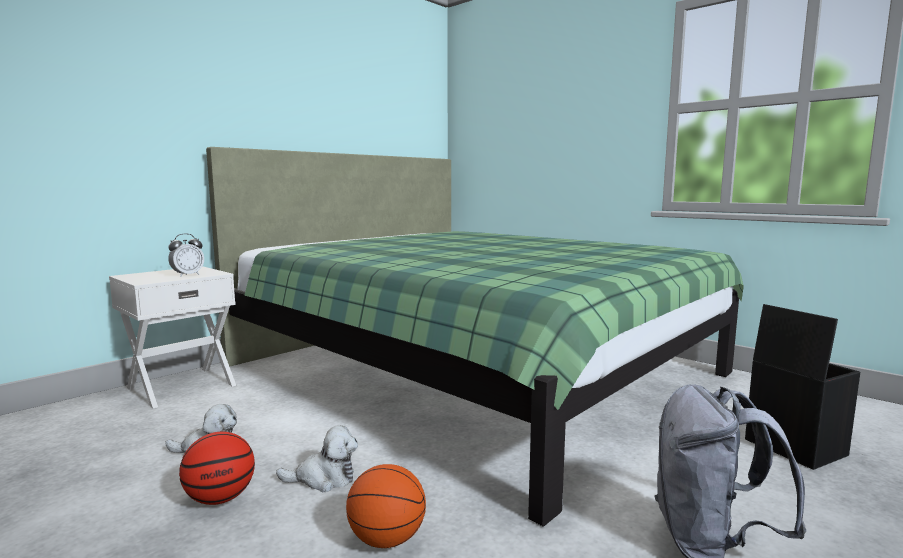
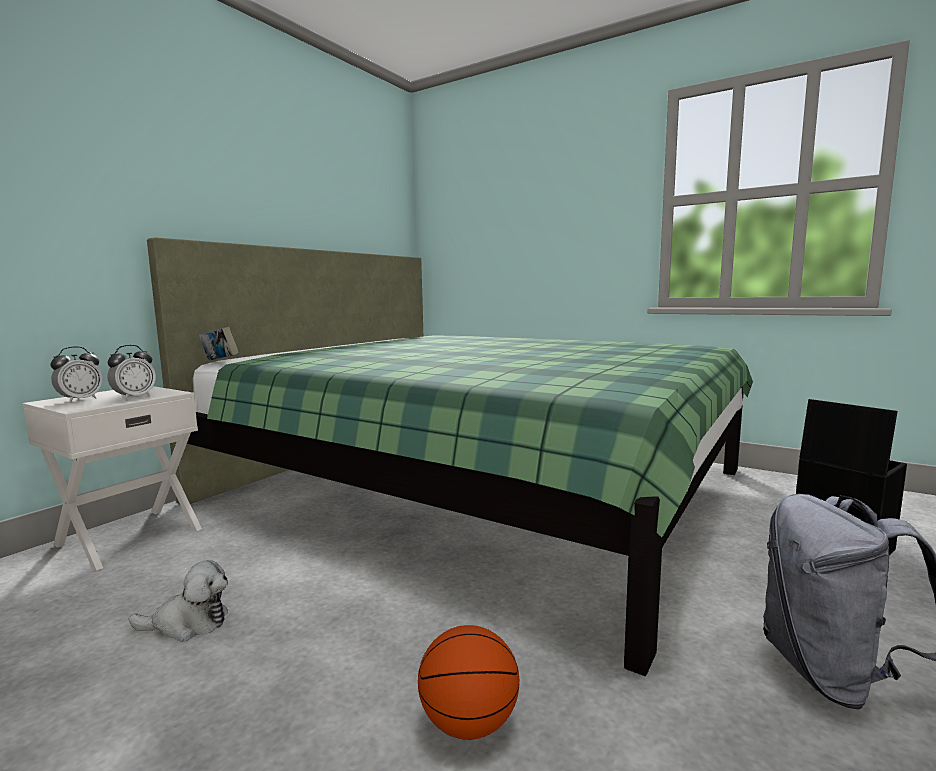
camera: 10 degrees left, 0 degrees up
(149, 275) = (80, 400): none -> alarm clock
(220, 498) = (226, 692): basketball -> none
(259, 249) = (220, 361): none -> book
(324, 478) = (356, 645): plush toy -> none

